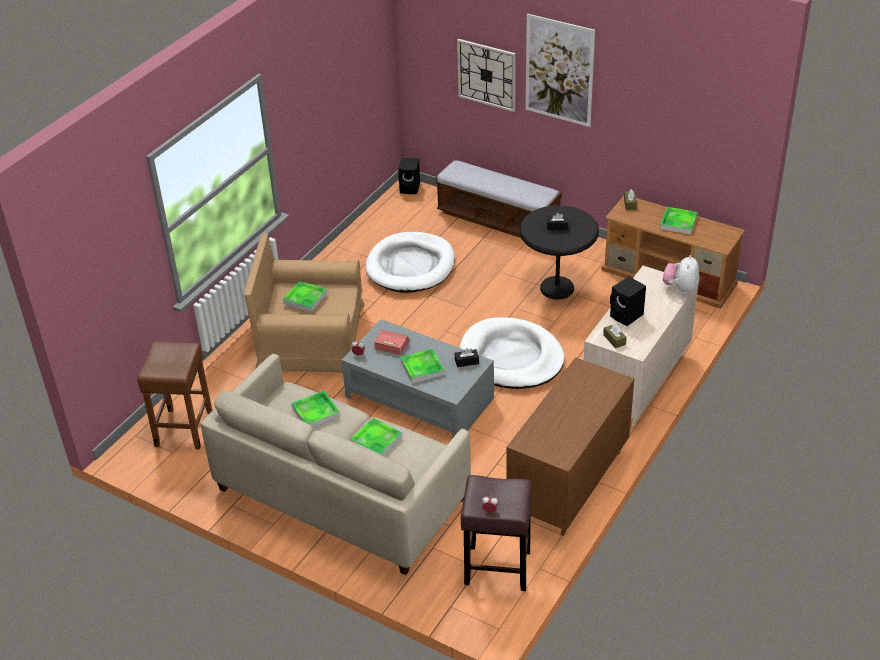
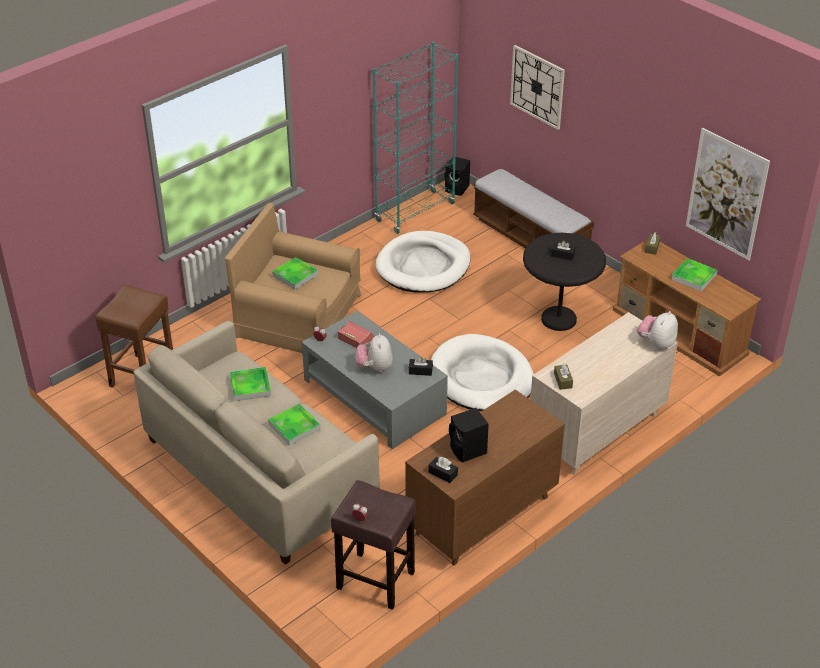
camera: 15 degrees right, 0 degrees up
(380, 217) = (415, 212): none -> turquoise bookcase
(422, 368) = (375, 367): tray -> plush toy
(546, 450) = (443, 473): none -> black tissue box
(559, 70) = (603, 95): picture -> picture (726, 194)
(627, 316) = (587, 360): black speaker -> black speaker (468, 451)

